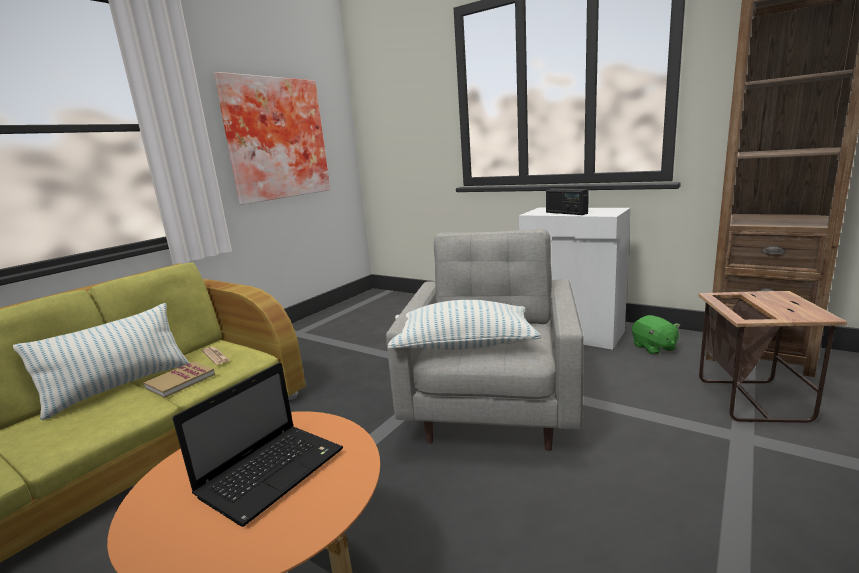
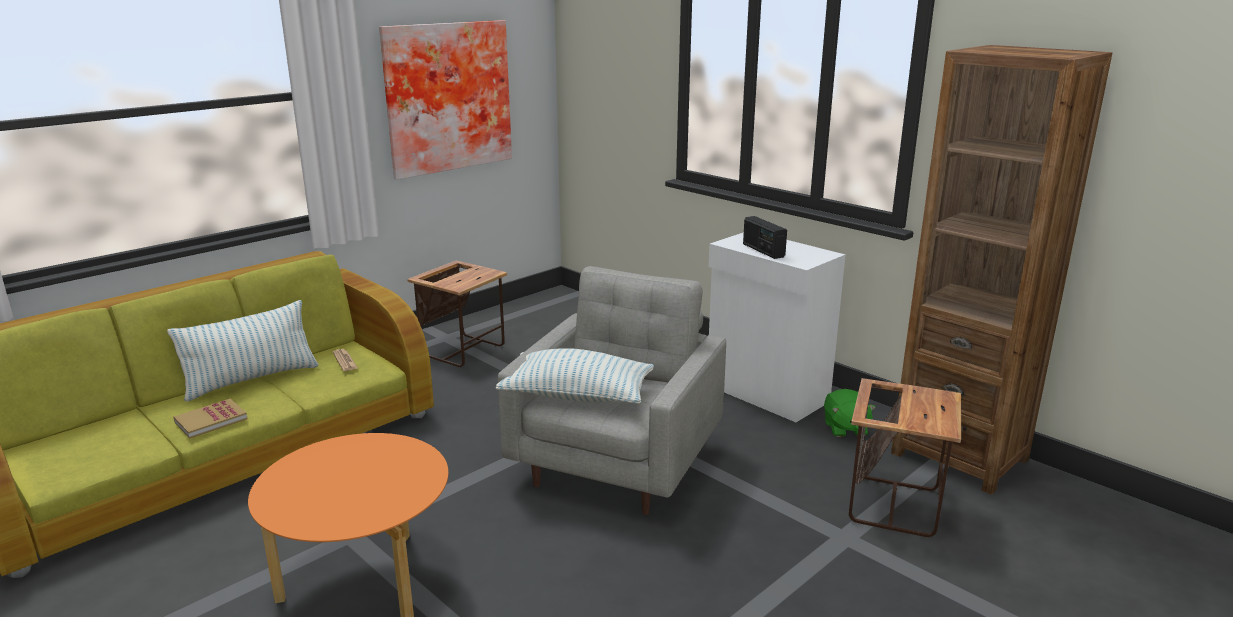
camera: 10 degrees right, 5 degrees up
(180, 381) = (307, 383): book -> book (211, 420)
(273, 471) = (365, 477): laptop -> none
(315, 340) = (464, 350): none -> side table

